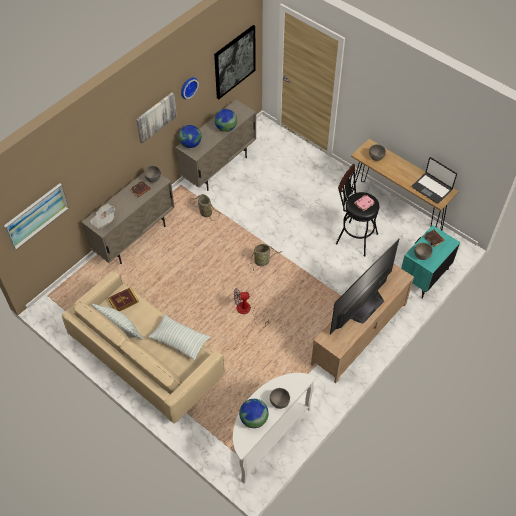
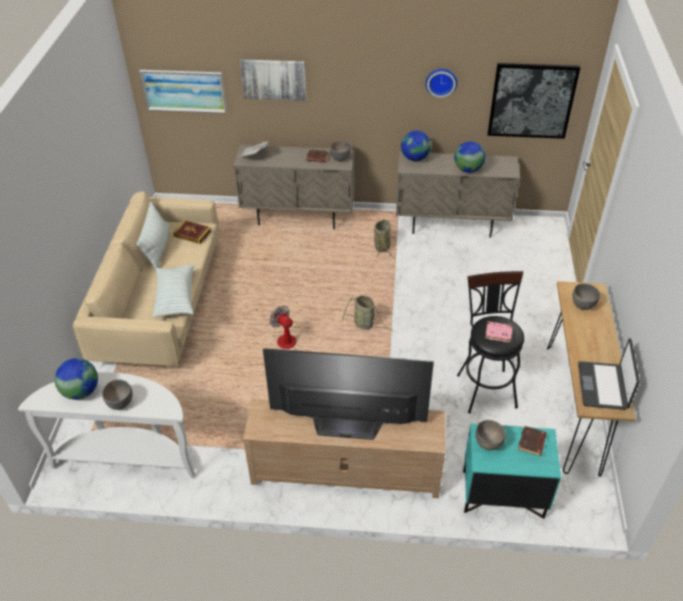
camera: 55 degrees right, 10 degrees down
(155, 117) = (379, 87): picture -> picture (274, 79)

